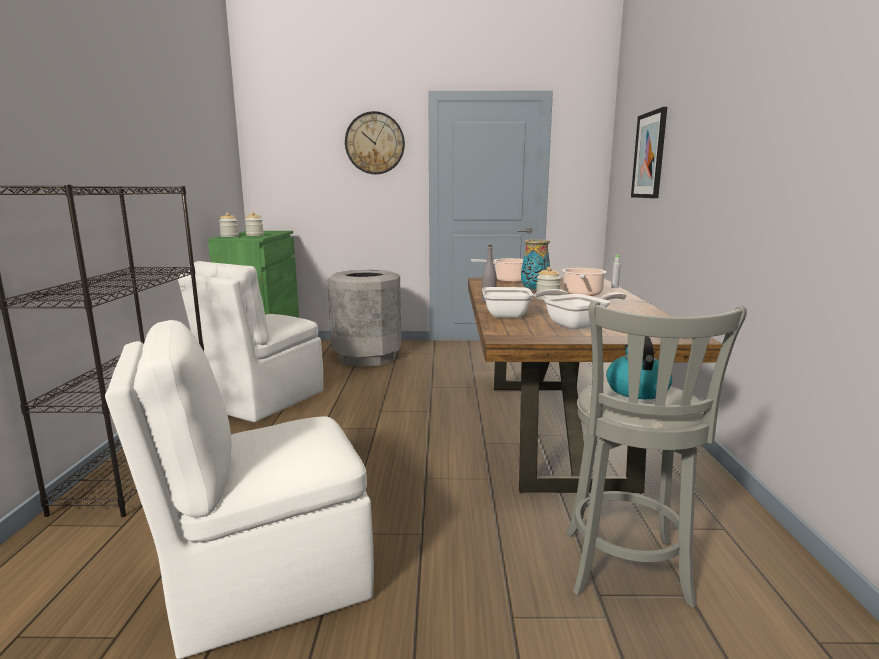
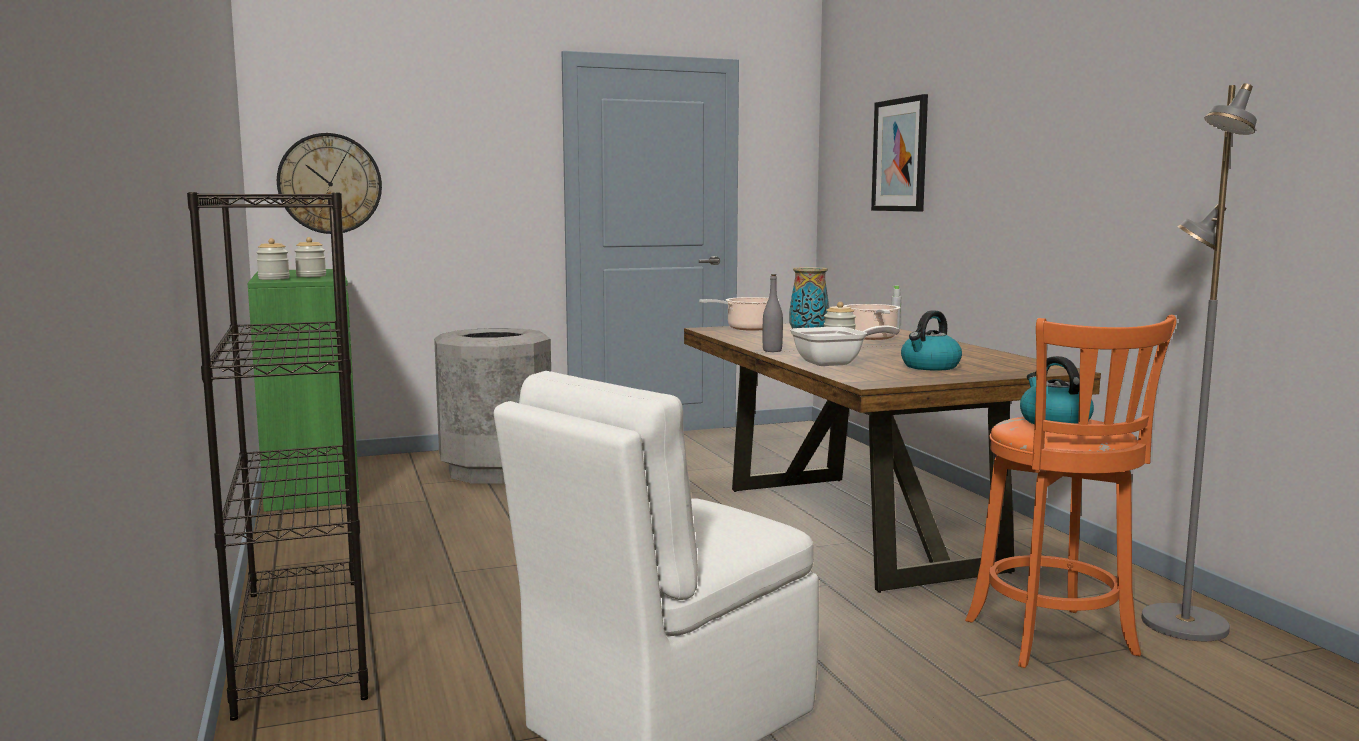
camera: 20 degrees left, 5 degrees down
(262, 400) = (395, 542): white chair -> none
(375, 143) = (479, 127): wall clock -> wall clock (330, 183)
(580, 325) = (930, 367): frying pan -> kettle
(626, 572) = (1054, 641): grey stool -> orange stool
(762, 580) = (1182, 624): none -> grey floor lamp

